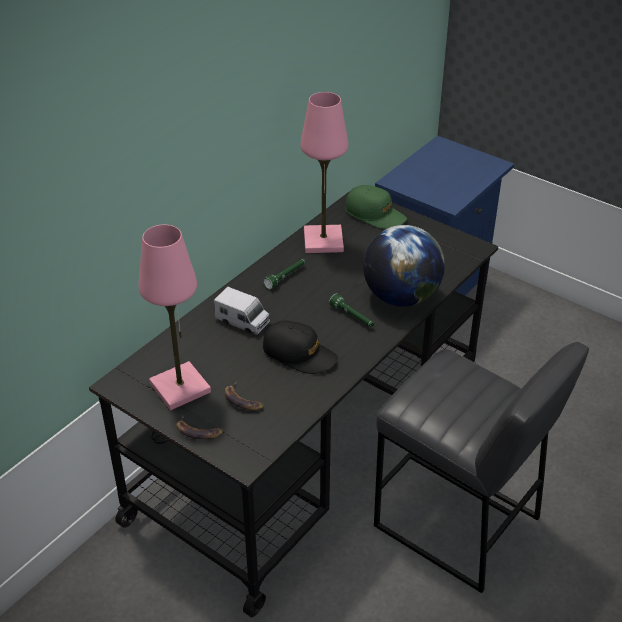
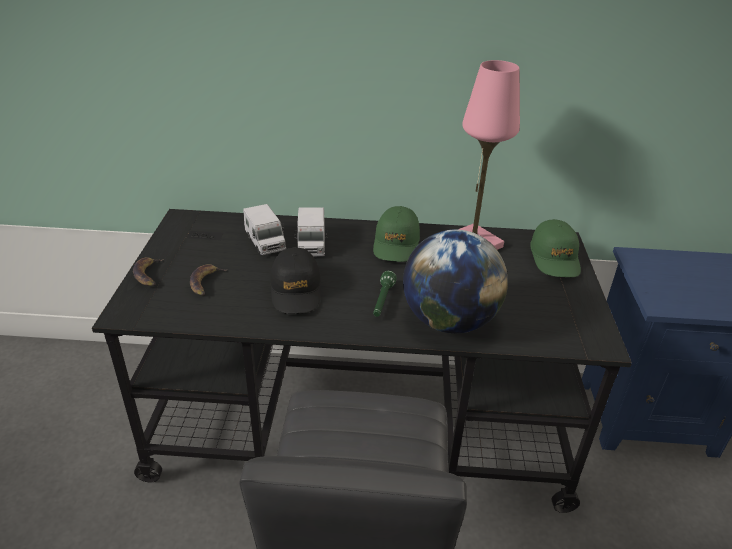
camera: 55 degrees right, 5 degrees down
(180, 387) = (198, 246): pink table lamp -> none
(213, 346) = (265, 242): none -> toy truck
(286, 277) = (396, 243): green flashlight -> green cap

